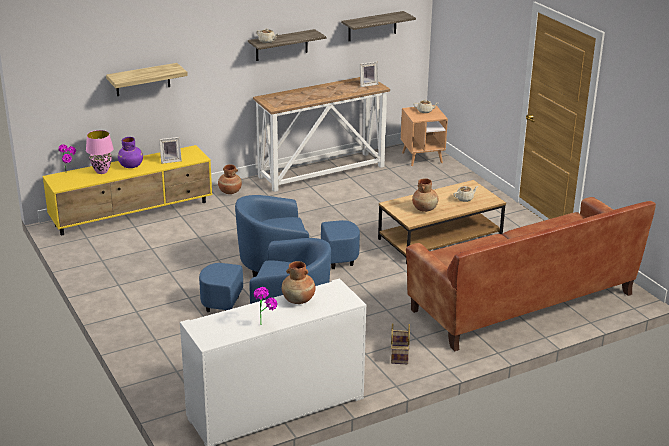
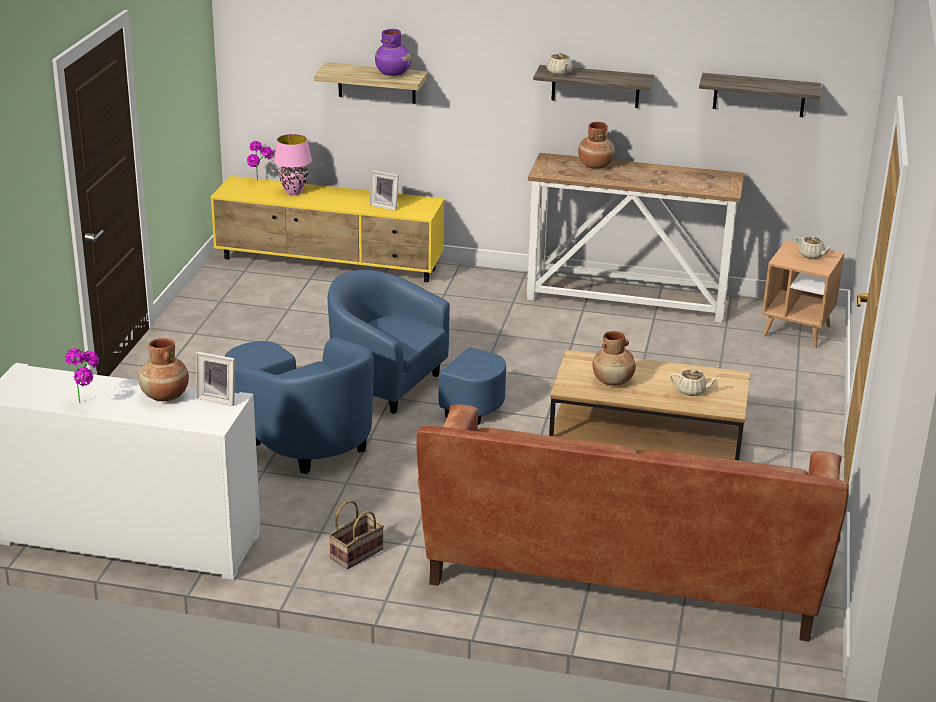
camera: 40 degrees right, 0 degrees up
(131, 165) = (334, 196): purple vase -> purple vase (393, 73)
(230, 191) = (475, 280): brown vase -> brown vase (595, 165)
(368, 84) = (718, 183): picture frame -> picture frame (218, 398)

